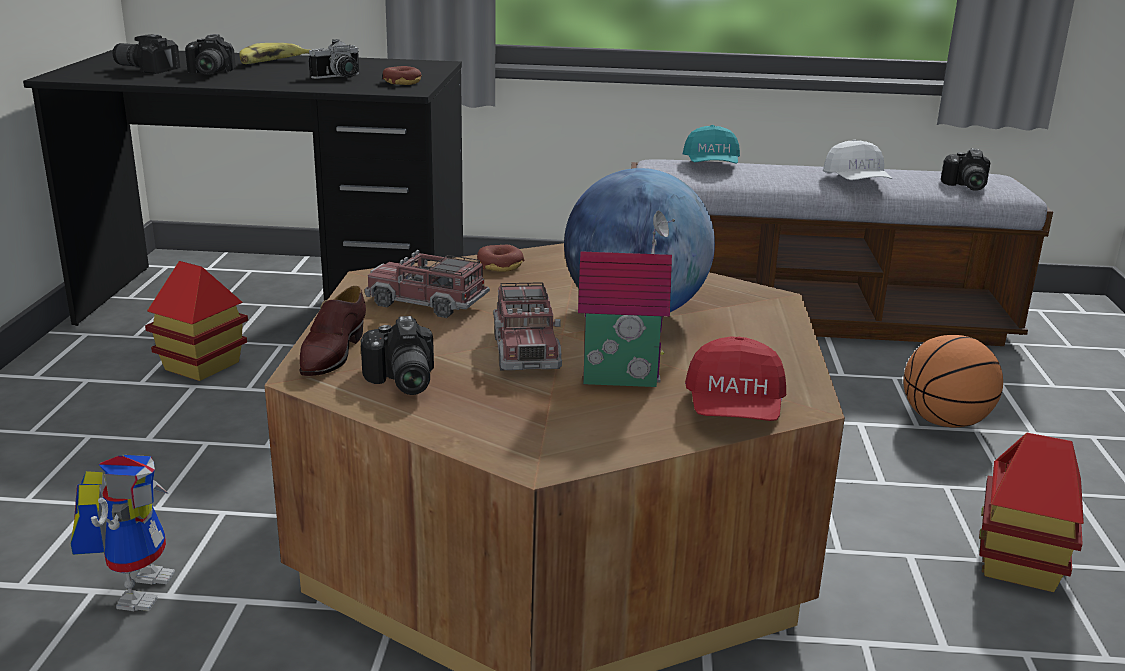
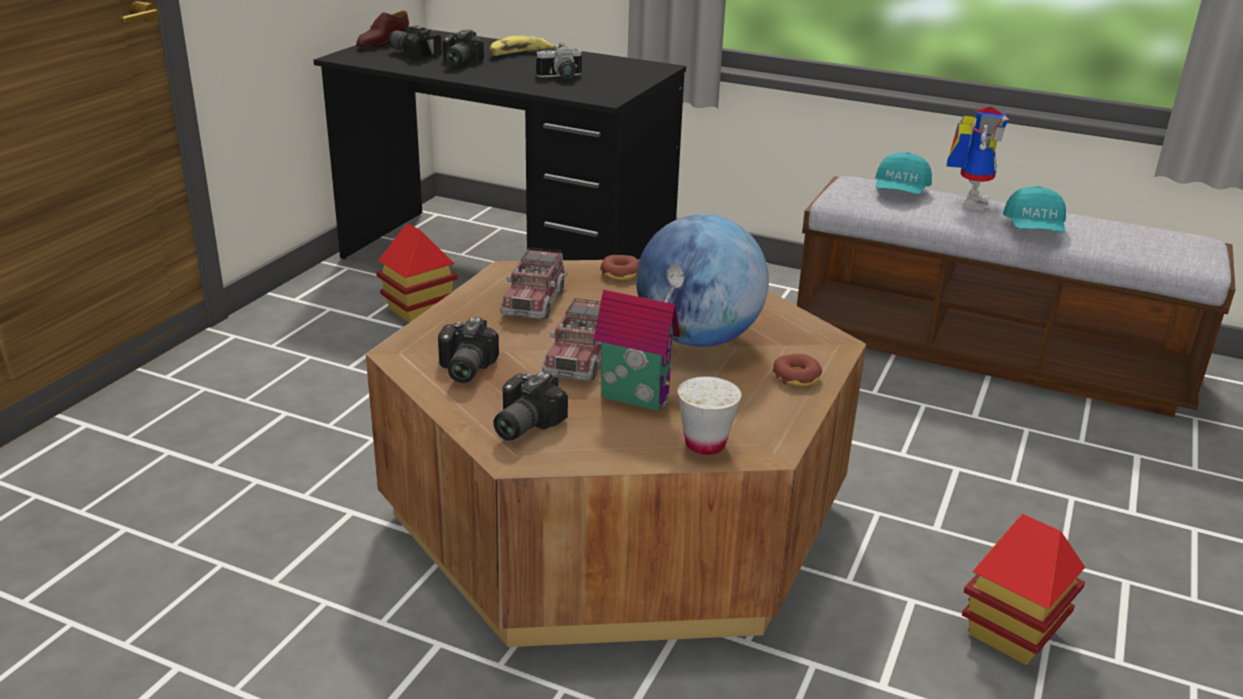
camera: 20 degrees right, 5 degrees up
(137, 587) = (286, 484): toy robot -> toy robot (968, 200)
(332, 353) = (430, 335): brown shoe -> brown shoe (382, 43)
(402, 82) = (609, 88): donut -> donut (796, 377)
(426, 303) = (534, 301): toy truck -> toy truck turned 120 degrees counterclockwise
(734, 410) = (705, 444): red cap -> white cup
(857, 182) = (1033, 229): white cap -> turquoise cap
(944, 422) = (1044, 484): basketball -> none
(965, 186) = (1149, 249): camera -> camera (521, 424)

